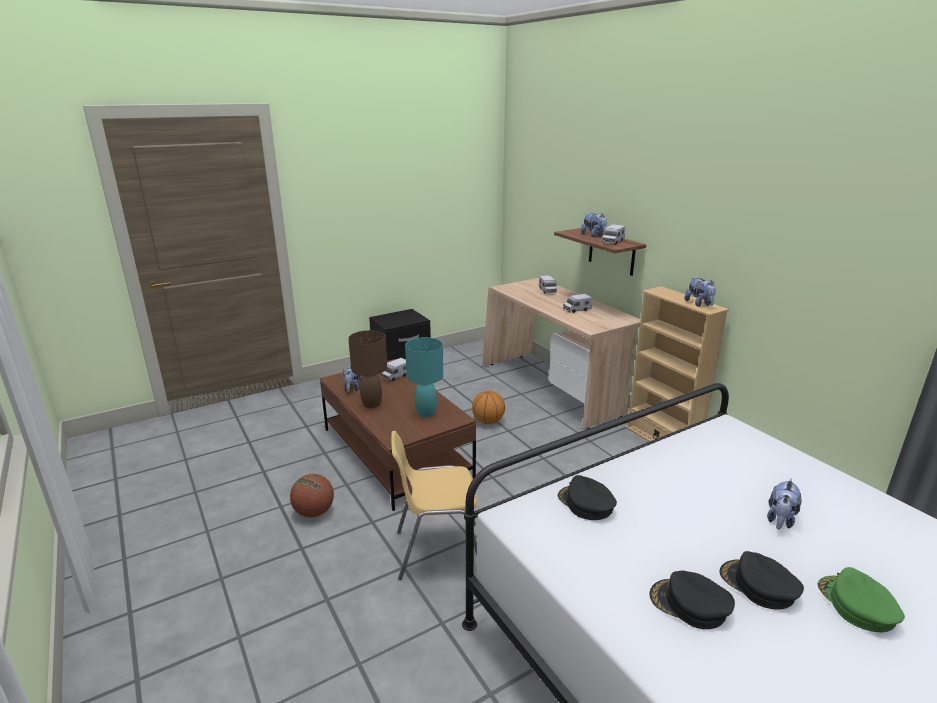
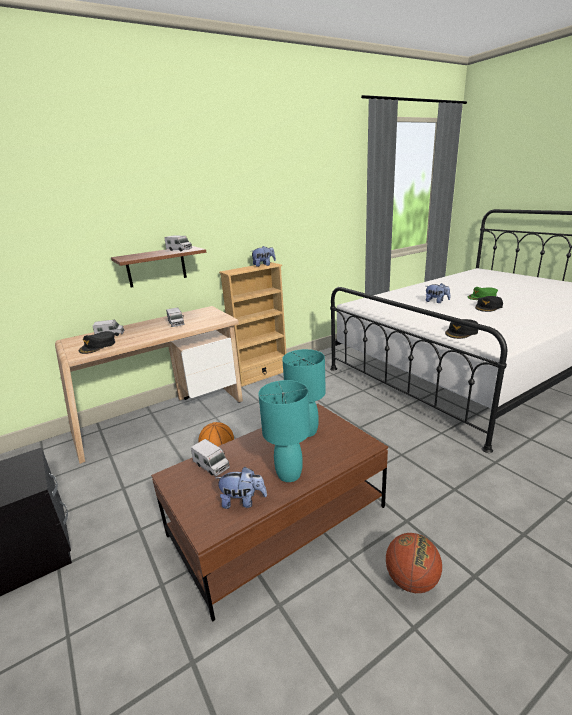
camera: 90 degrees left, 0 degrees up
(372, 403) = (288, 474): brown table lamp -> turquoise table lamp
(438, 551) = (424, 471): yellow chair -> none
(593, 236) = (151, 253): plush toy -> none
(689, 604) = (517, 316): black cap -> black cap (98, 346)

